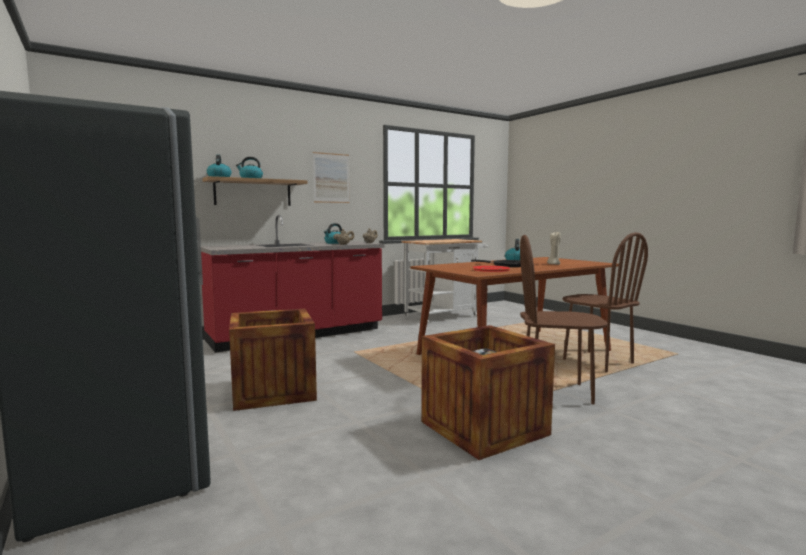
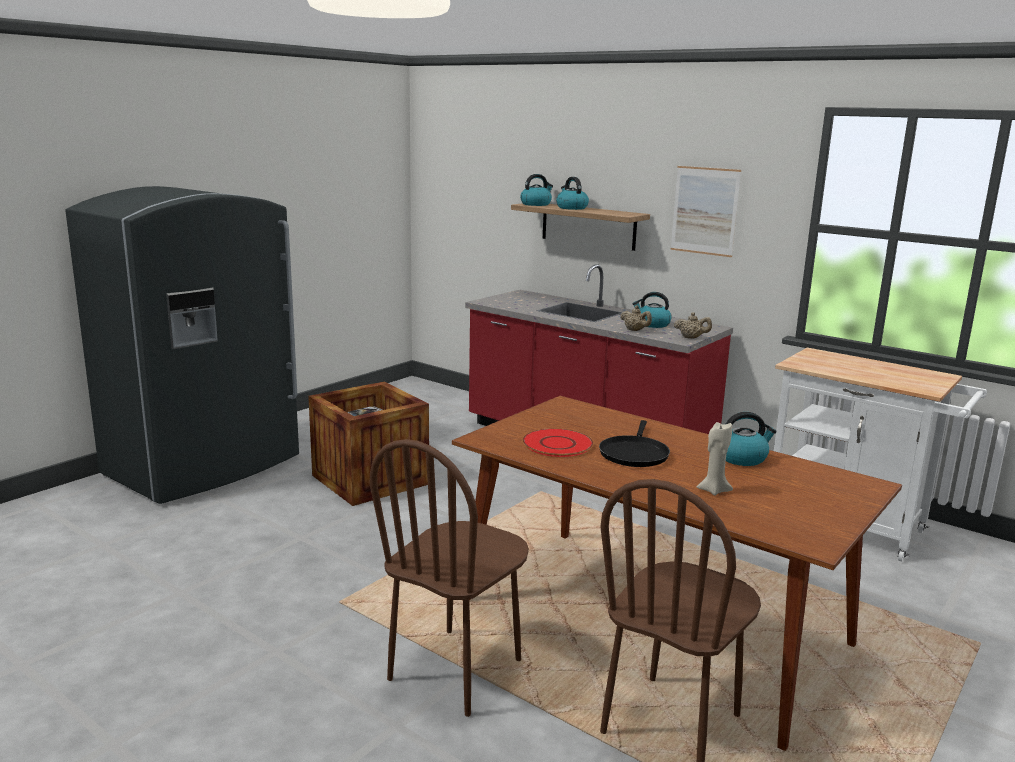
camera: 70 degrees right, 10 degrees up
(484, 428) = (301, 615): crate -> none
(556, 392) = (456, 670): brown chair -> brown chair turned 135 degrees counterclockwise

